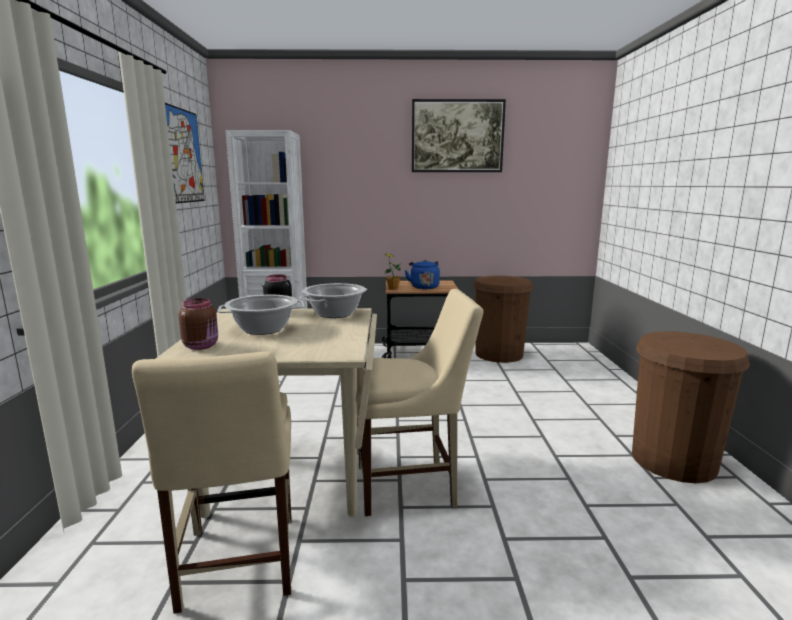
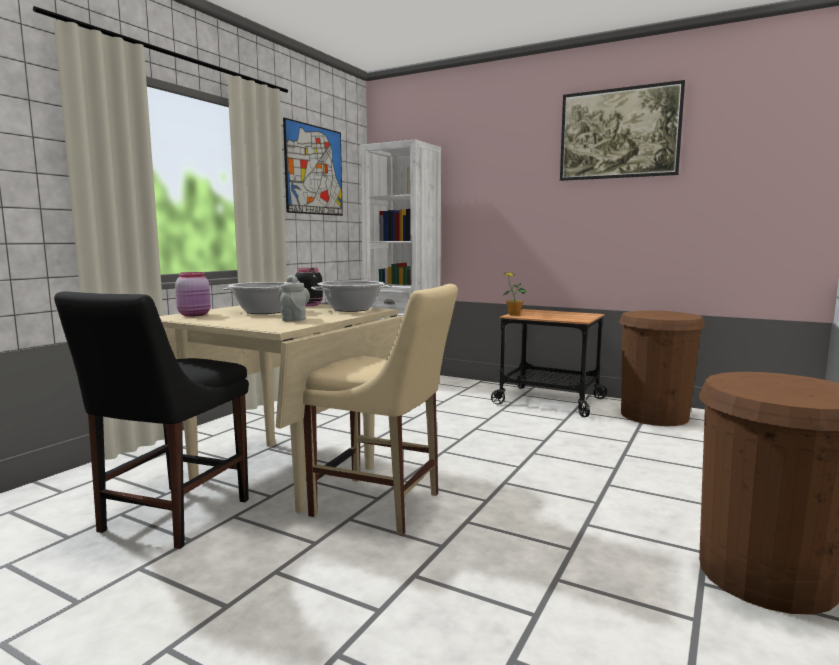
camera: 30 degrees right, 5 degrees down
(202, 346) = (195, 315): brown jar -> pink jar
(237, 566) = (170, 518): beige chair -> black chair
(322, 337) = (294, 319): none -> grey teapot
(424, 287) = (553, 316): blue kettle -> none

